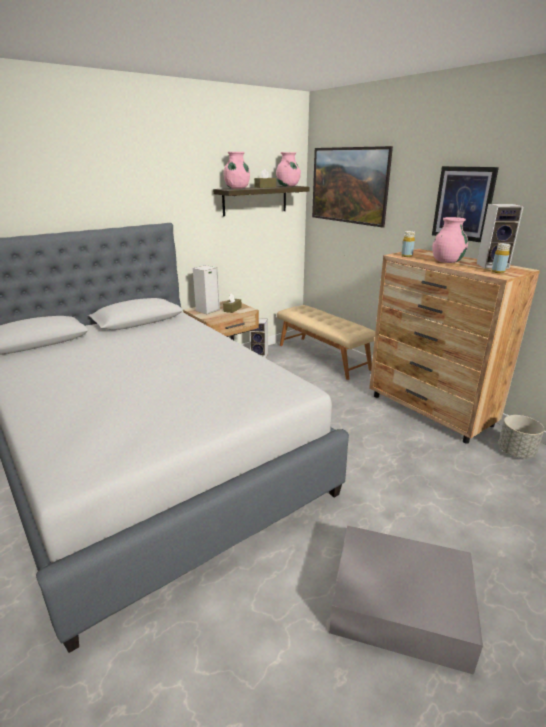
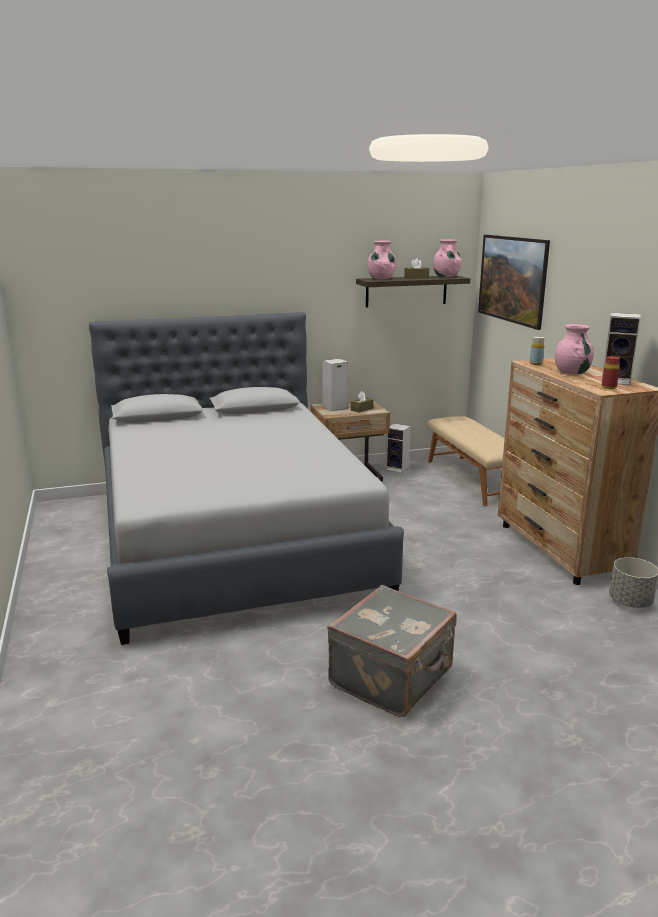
camera: 20 degrees right, 5 degrees down
(398, 603) = (393, 678): grey storage box -> grey suitcase
(463, 203) = (606, 309): picture -> none
(498, 272) = (609, 387): yellow bottle -> red bottle

